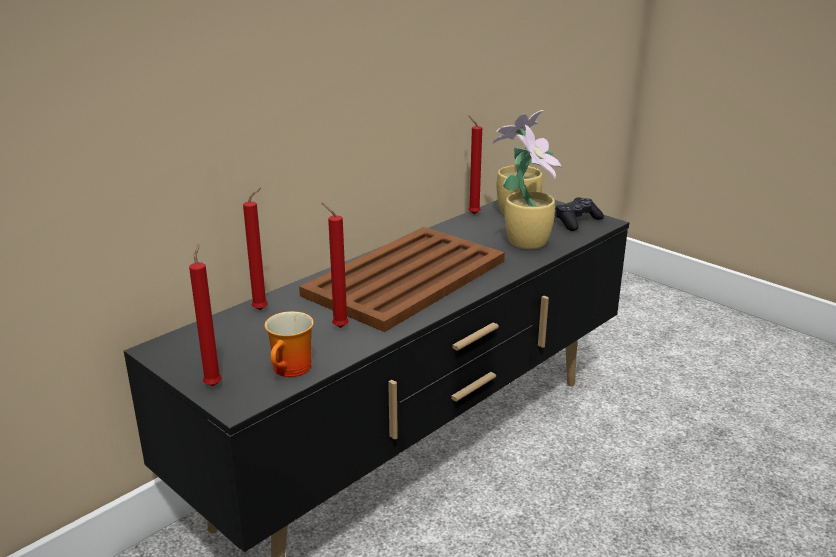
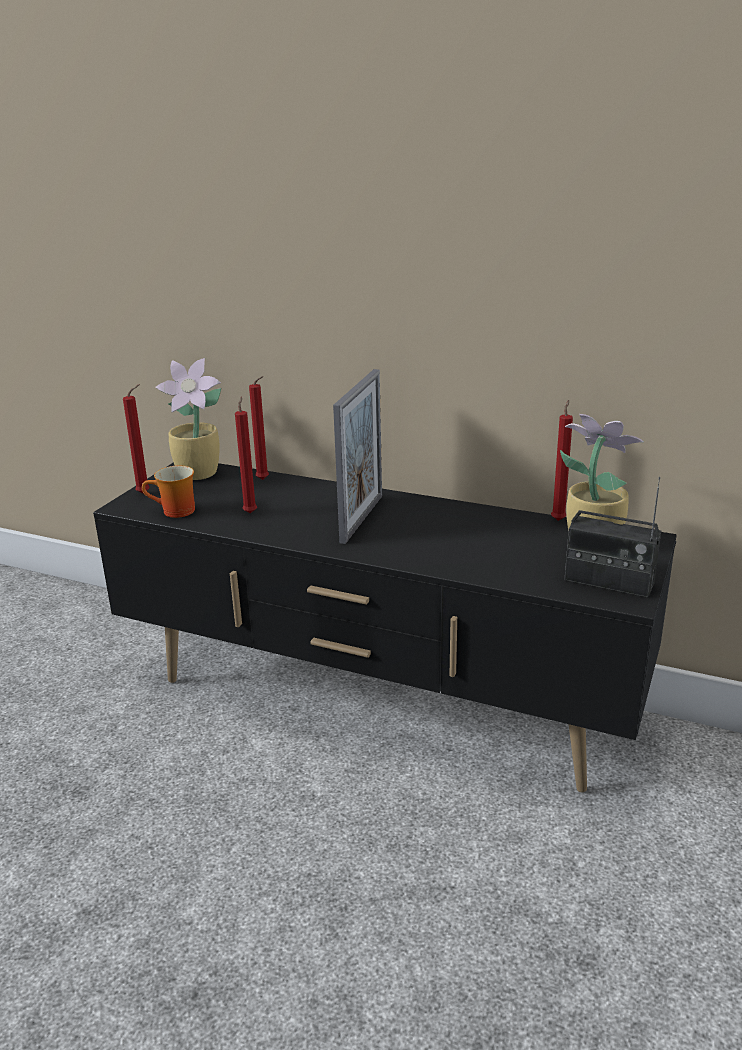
camera: 70 degrees right, 0 degrees up
(404, 278) = (362, 518): brown tray -> picture frame
(529, 241) = (511, 562): potted plant -> potted plant (200, 474)
(577, 221) = (609, 582): black game controller -> radio

